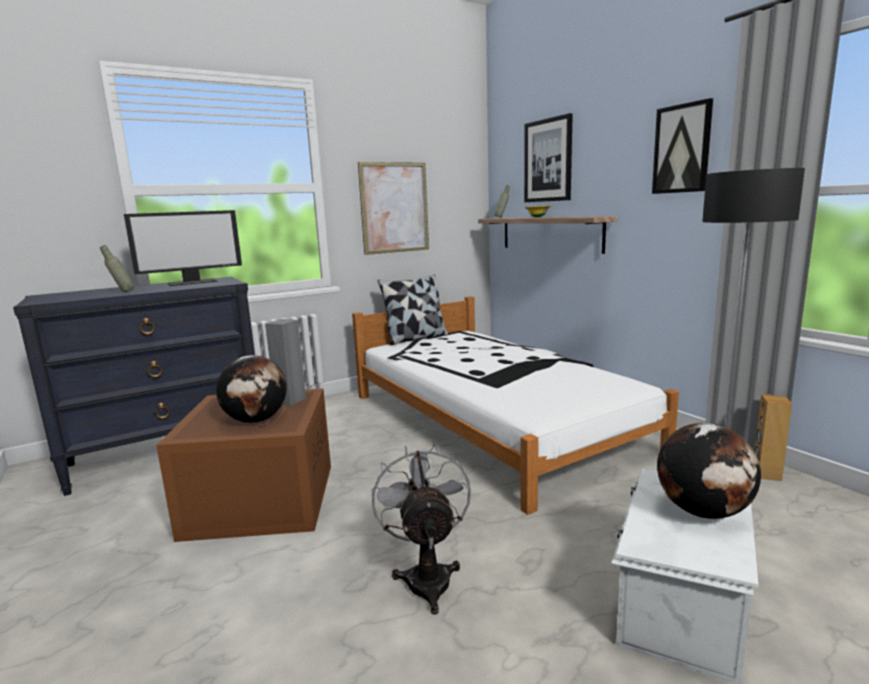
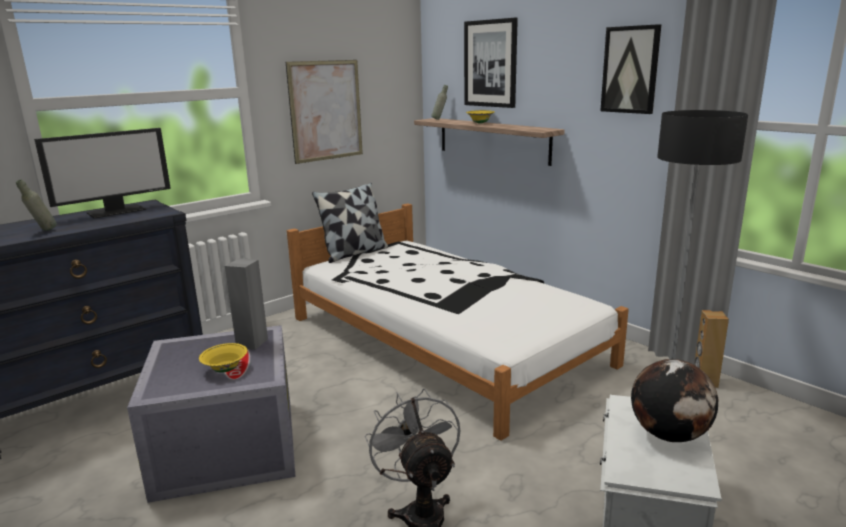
camera: 10 degrees left, 5 degrees up
(256, 420) = (225, 369): globe -> yellow bowl
(260, 498) = (225, 446): brown storage box -> grey storage box

